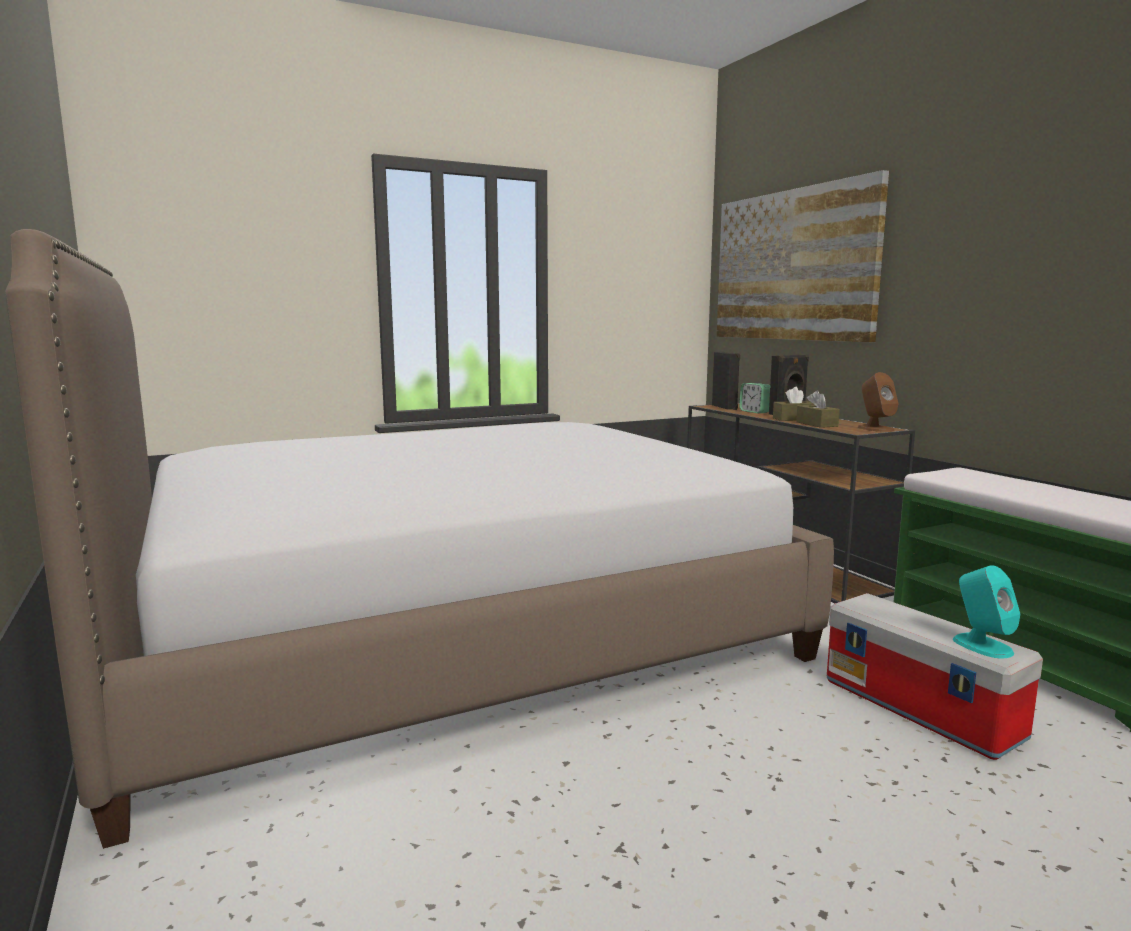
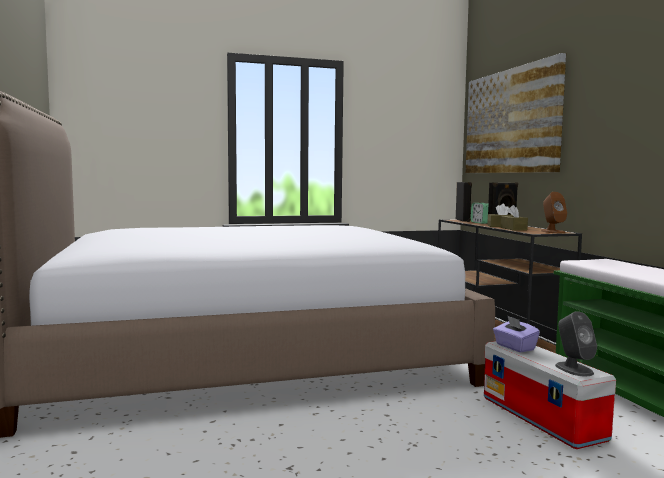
camera: 10 degrees right, 5 degrees down
(877, 611) = (514, 347): none -> purple tissue box
(981, 645) = (573, 369): turquoise speaker -> grey speaker

